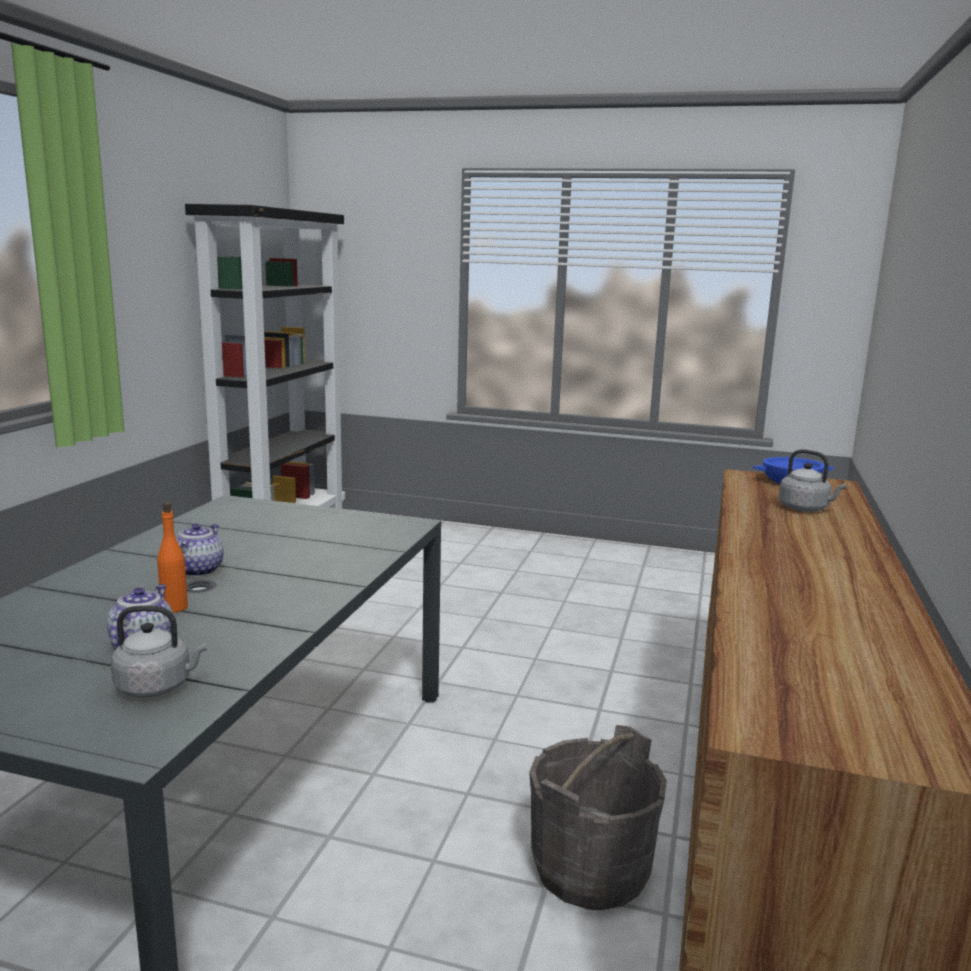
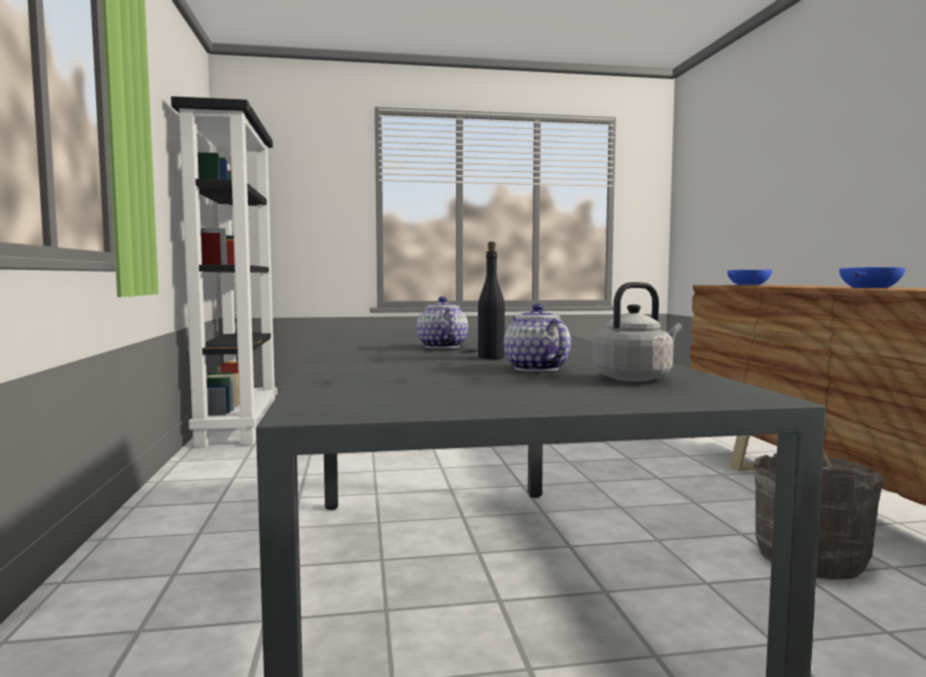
camera: 25 degrees left, 10 degrees down
(175, 607) = (491, 357): orange bottle -> black bottle
(771, 561) = (871, 288): none -> blue bowl
(806, 509) = (799, 285): grey kettle -> none

